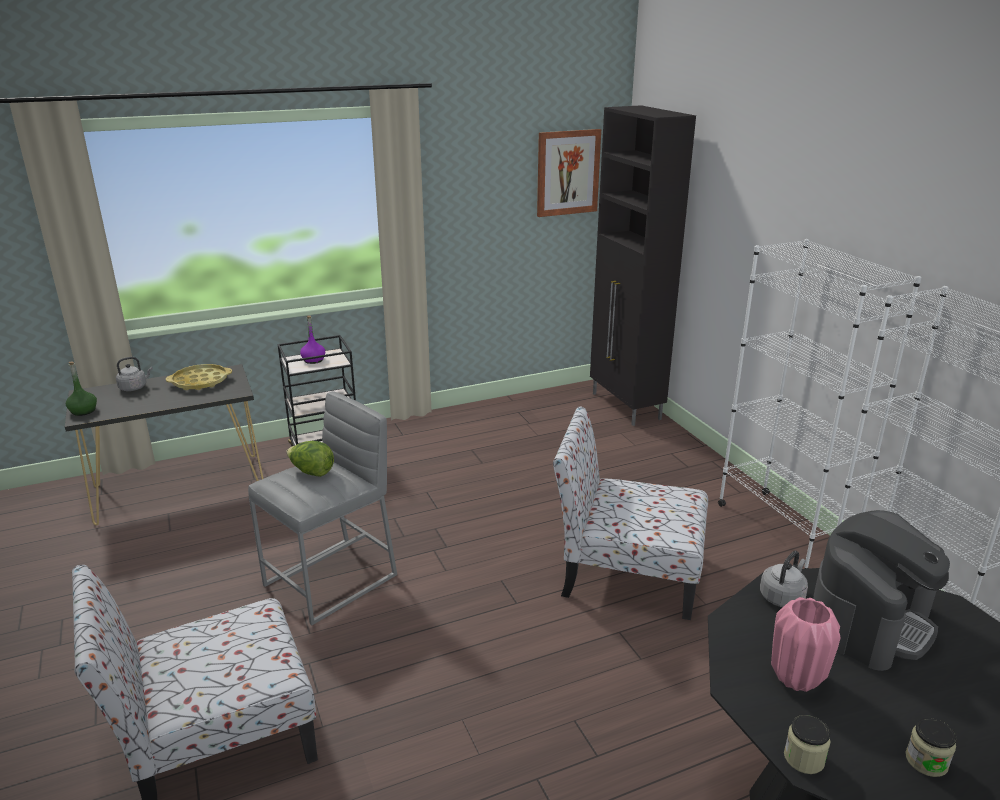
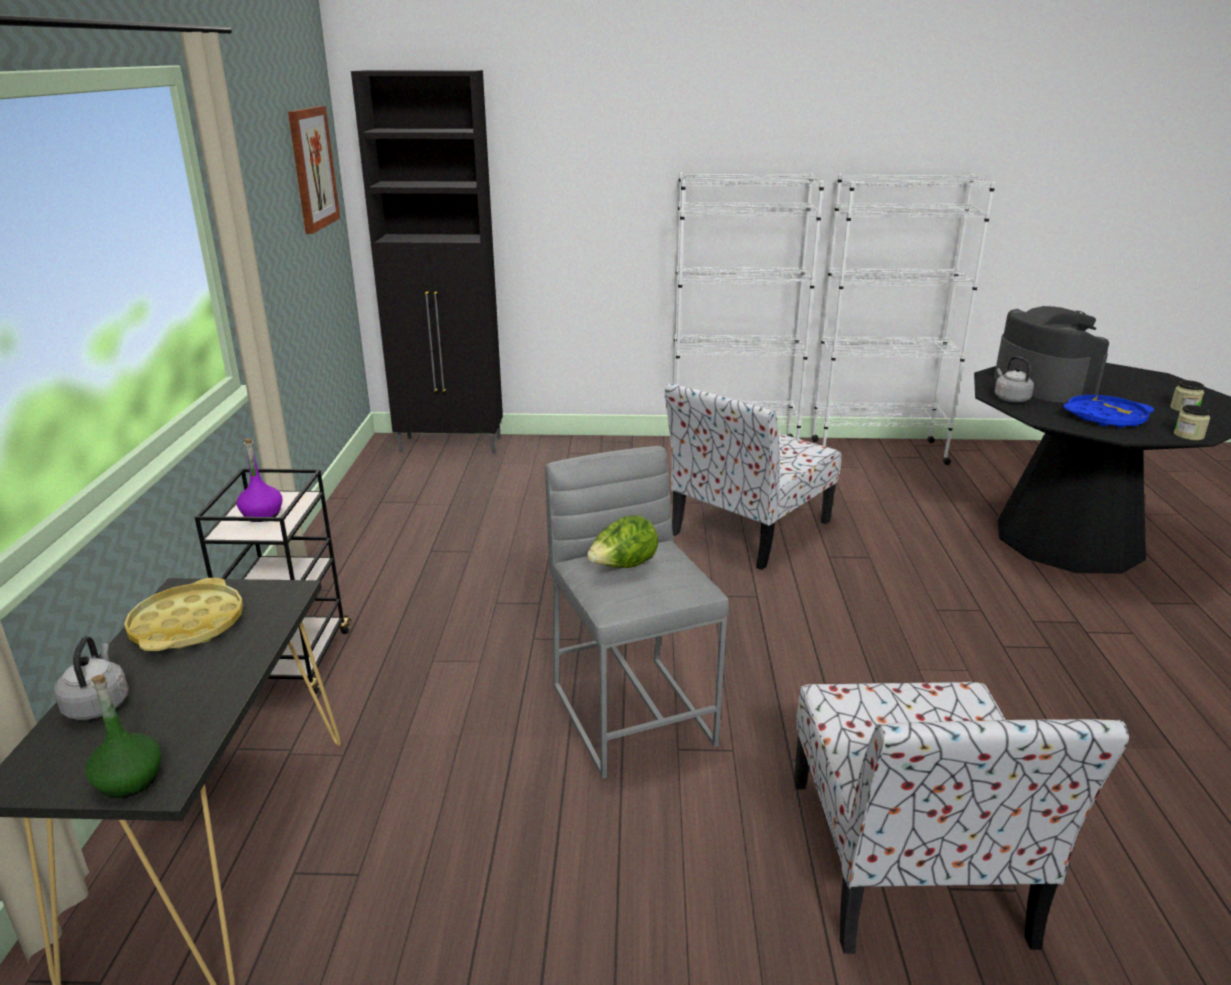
camera: 65 degrees left, 0 degrees up
(796, 677) = (1105, 417): pink vase -> blue tray

